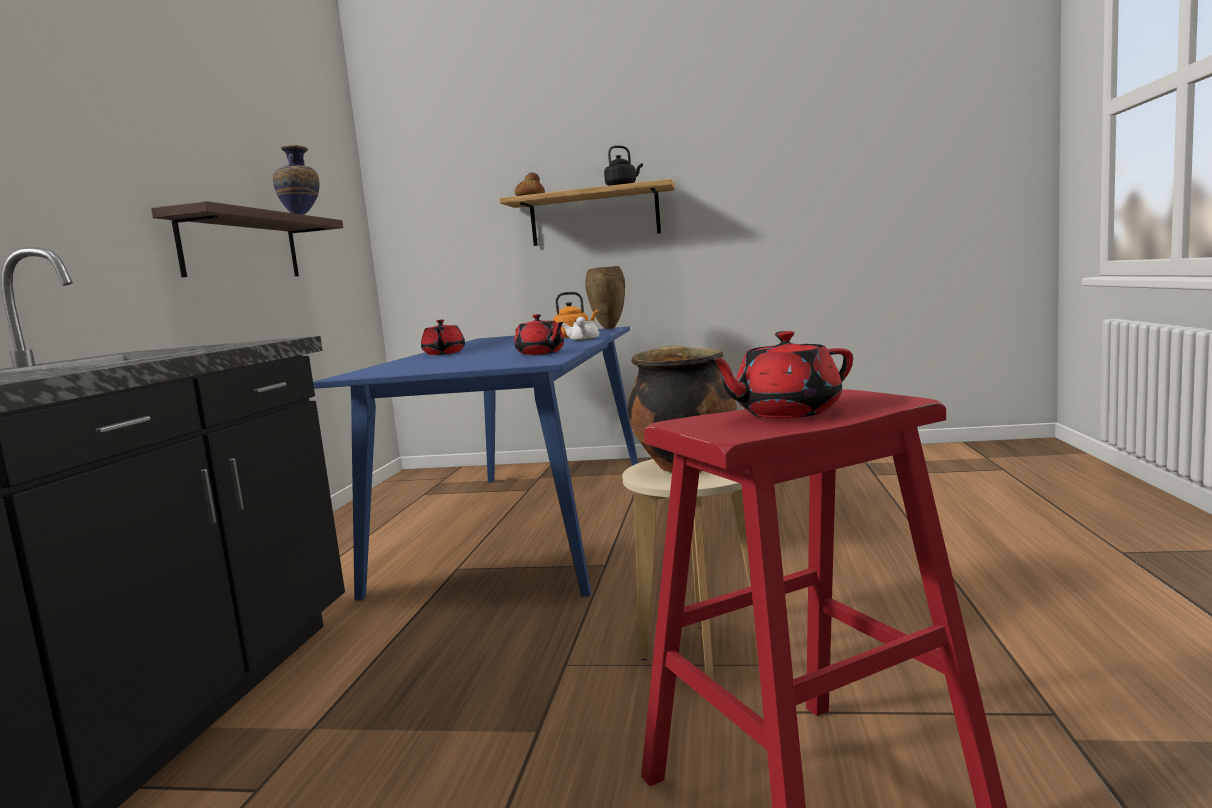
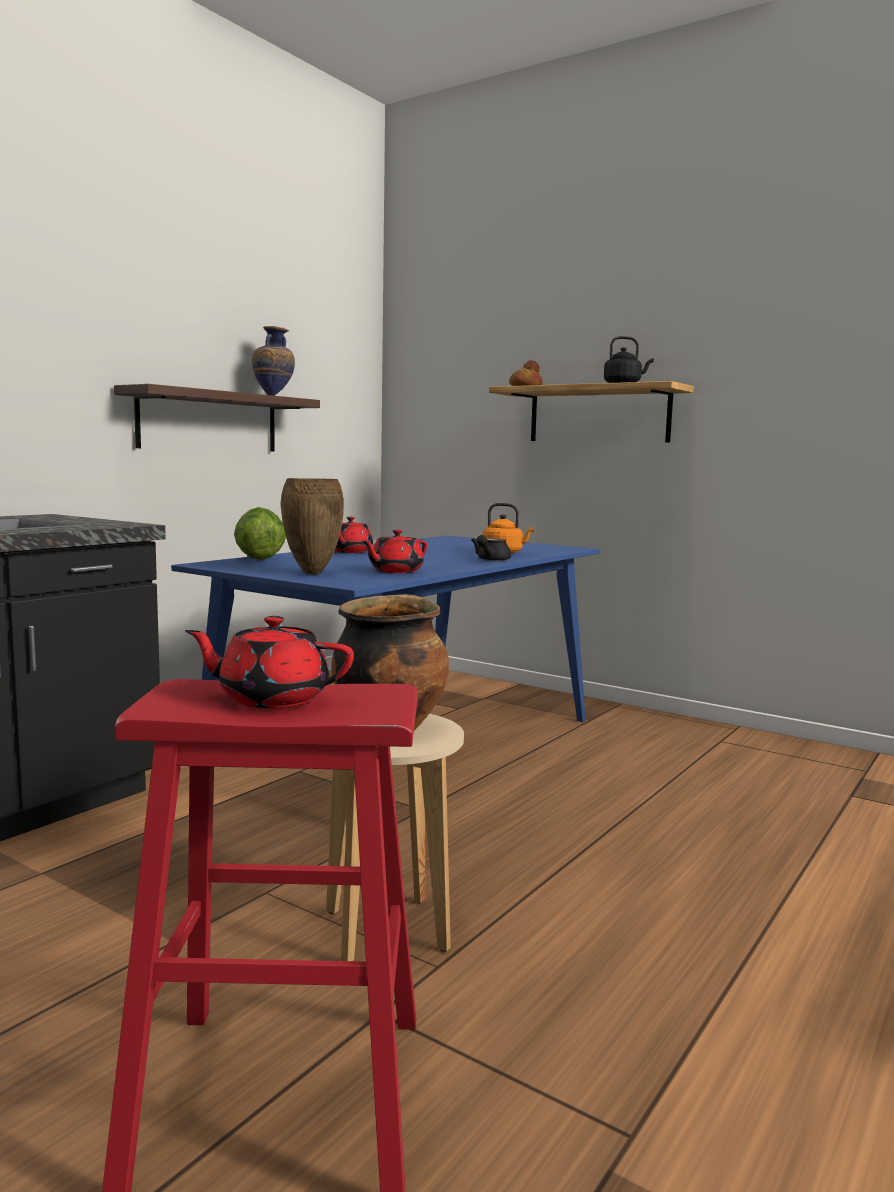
camera: 25 degrees right, 0 degrees up
(382, 367) = (258, 559): none -> lettuce
(541, 353) = (395, 571): red teapot -> red teapot turned 60 degrees clockwise
(583, 340) = (490, 560): white teapot -> black teapot
(608, 328) = (571, 547): brown vase -> brown vase (311, 573)

